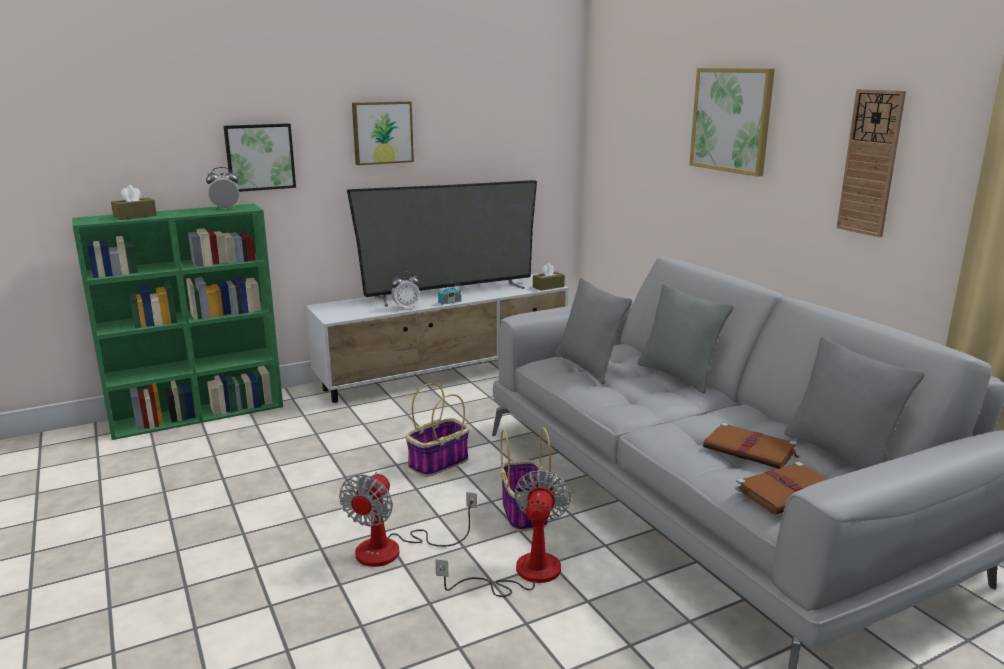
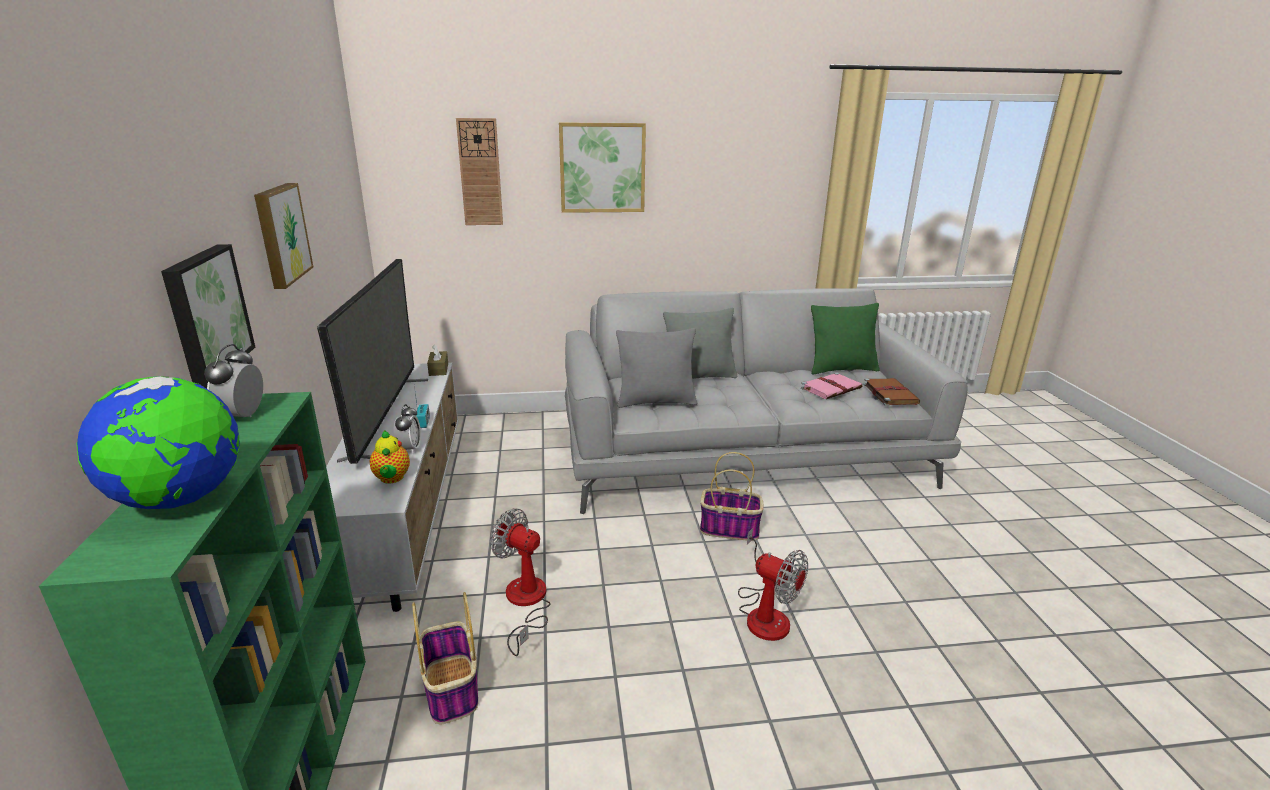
camera: 70 degrees left, 5 degrees up
(135, 216) = (180, 499): brown tissue box -> globe
(362, 312) = (391, 479): none -> teapot
(438, 463) = (618, 557): basket -> basket (452, 689)
(522, 573) = (817, 550): fan -> fan (525, 603)
(751, 450) = (831, 388): brown book -> pink book
(840, 454) = (841, 369): grey pillow -> green pillow
(870, 163) = (738, 189): wall clock -> wall clock (480, 172)

